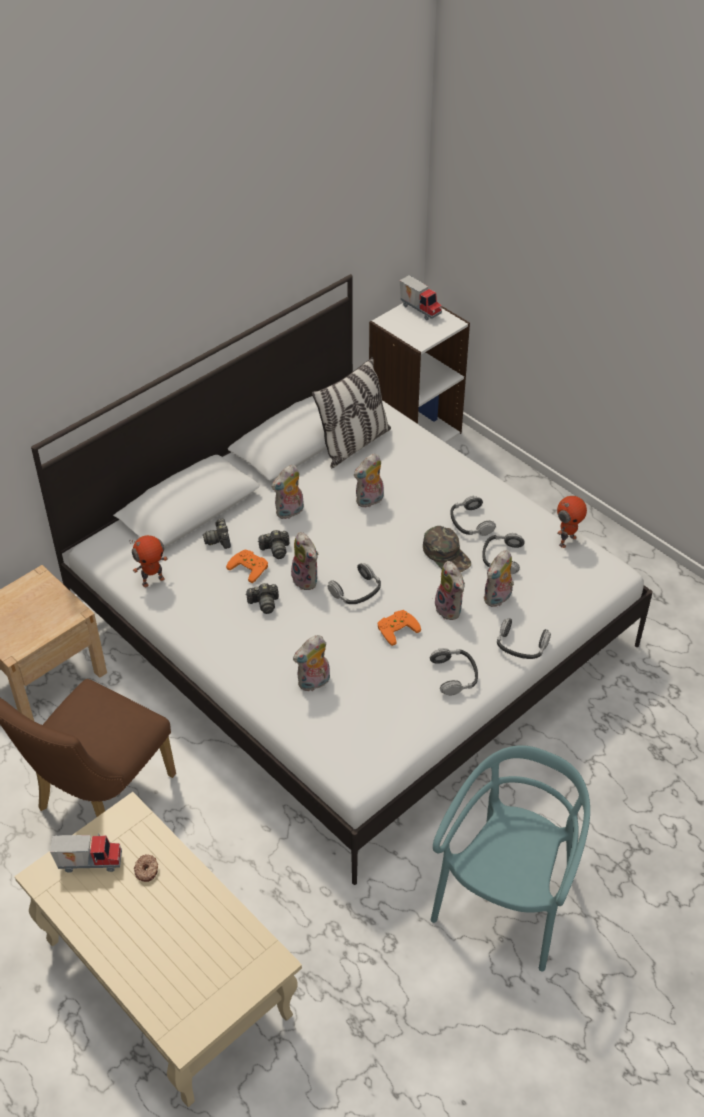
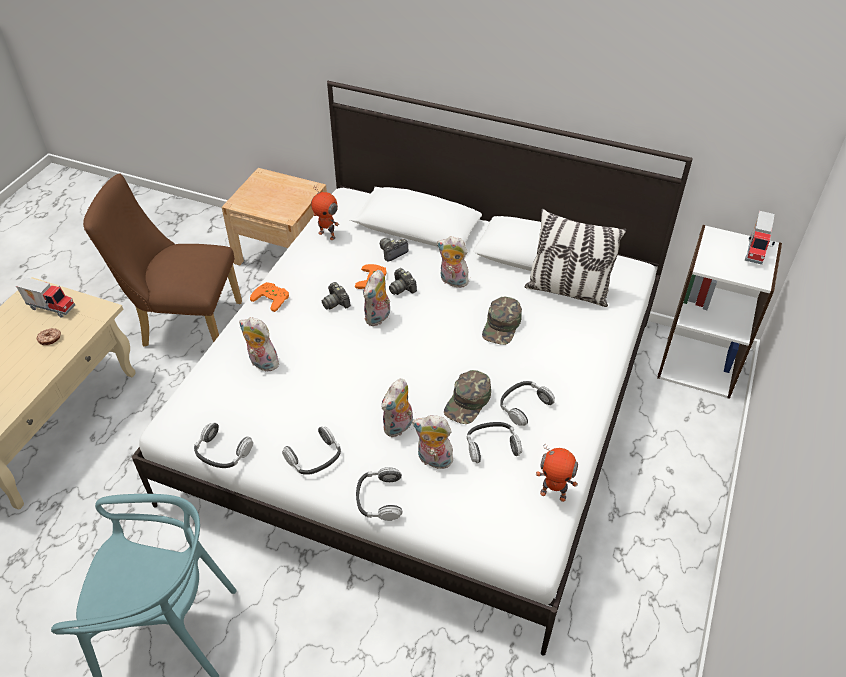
camera: 65 degrees right, 0 degrees up
(89, 861) = (52, 307): toy truck -> toy truck turned 45 degrees counterclockwise
(356, 591) = (383, 354): headphones -> headphones (222, 452)
(370, 501) = (502, 325): plush toy -> green cap
(396, 627) = (352, 395): orange game controller -> orange game controller (272, 297)

